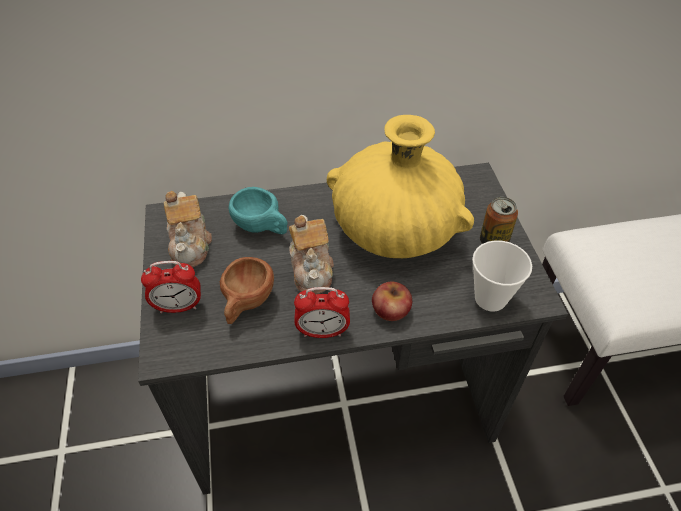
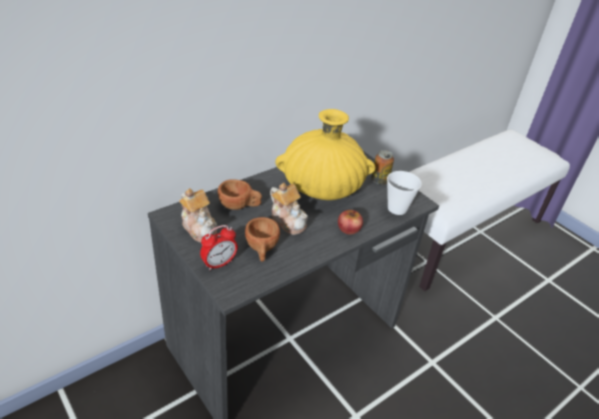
camera: 30 degrees left, 10 degrees down
(262, 227) = (239, 206): turquoise cup -> brown cup
(322, 332) = (318, 251): alarm clock -> none

